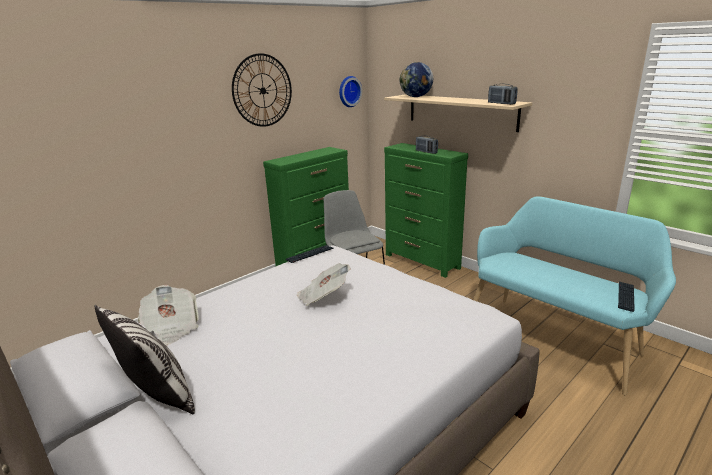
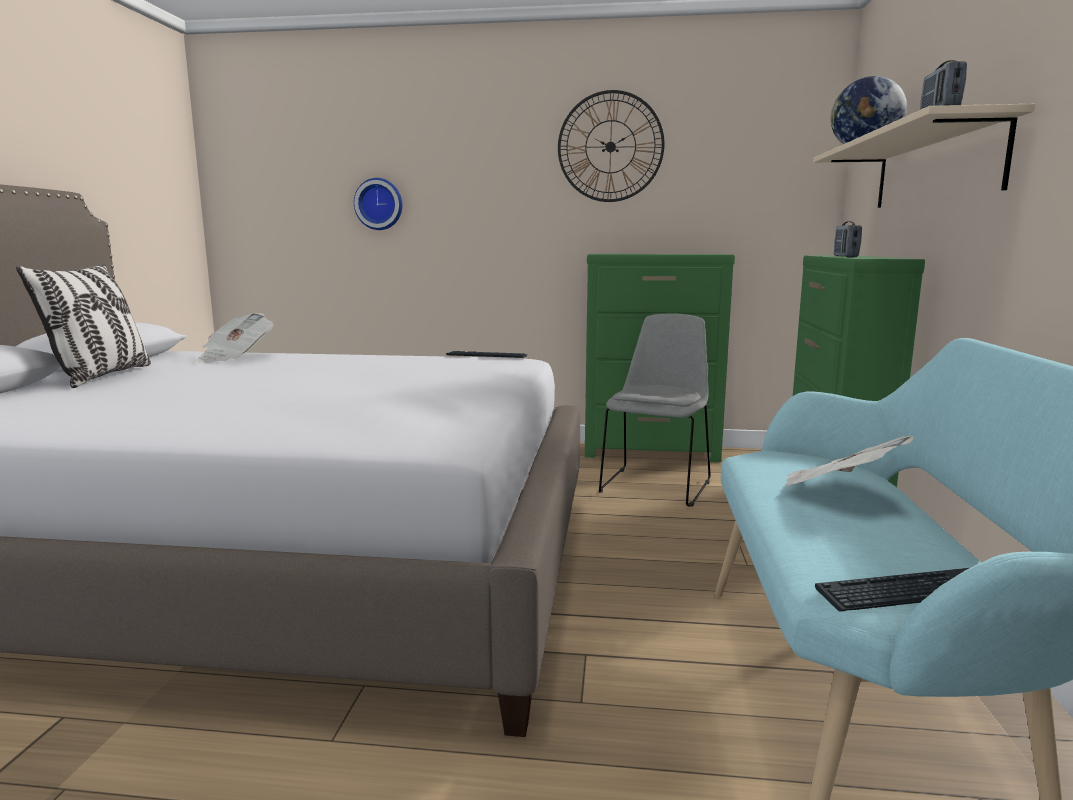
camera: 50 degrees right, 10 degrees down
(323, 296) = (377, 376): newspaper -> newspaper (838, 492)
(348, 91) = (793, 162): wall clock -> wall clock (379, 204)

